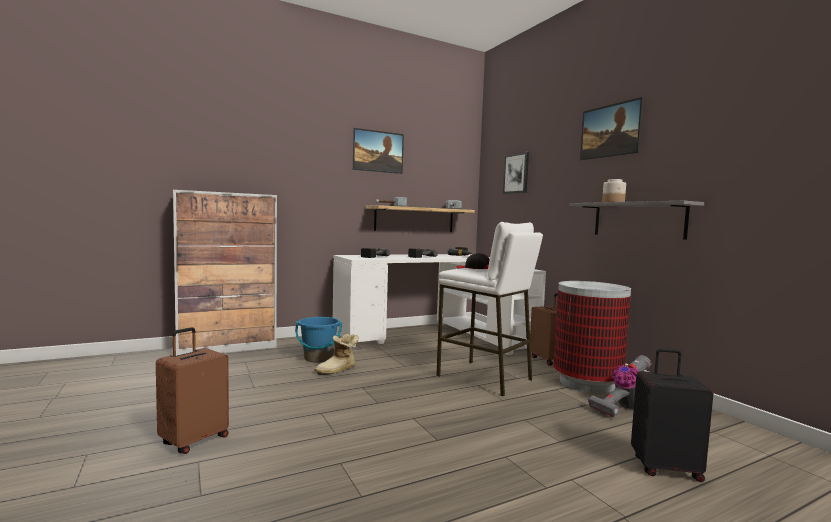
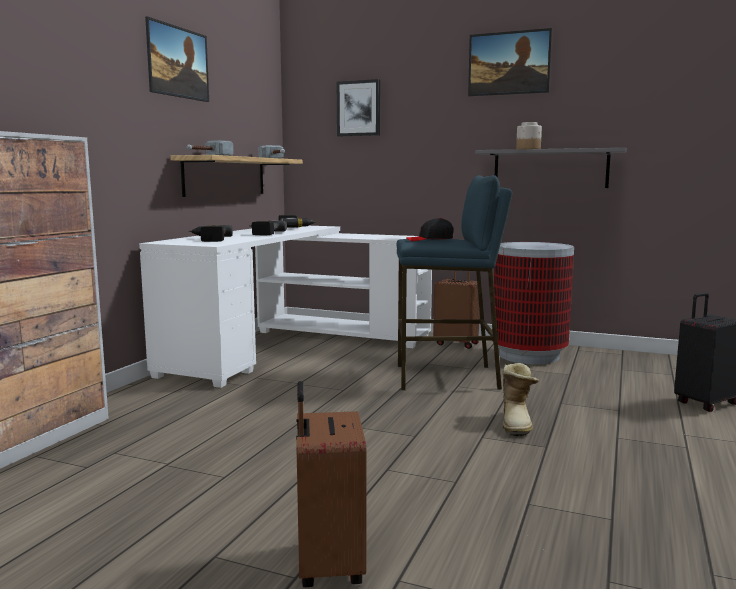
camera: 40 degrees left, 5 degrees up
(318, 358) = (215, 413): blue bucket -> none
(338, 370) = (280, 419): boot -> boot (517, 423)
(484, 378) = (447, 377): white stool -> blue stool
(624, 407) = (594, 368): vacuum cleaner -> none

